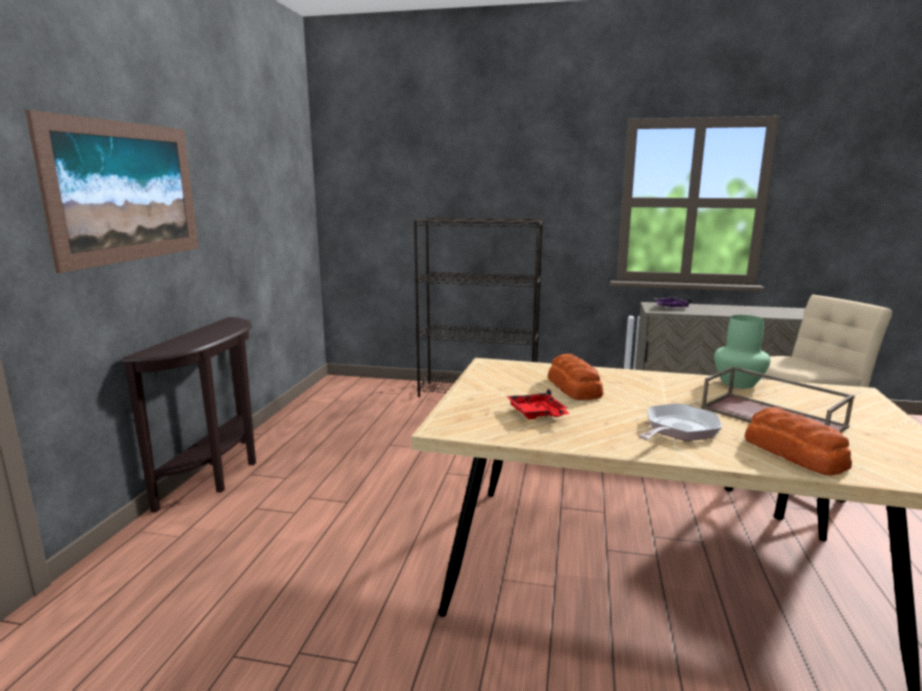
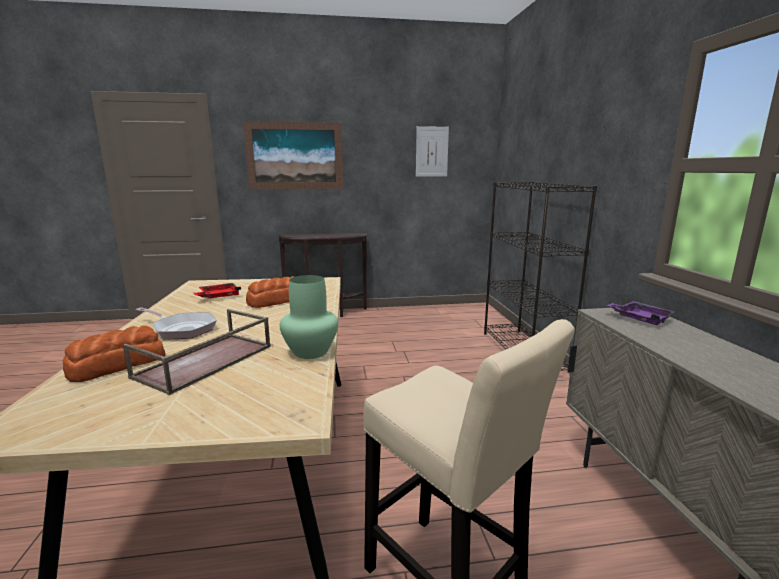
camera: 70 degrees right, 0 degrees up
(271, 180) = (432, 151): none -> picture

